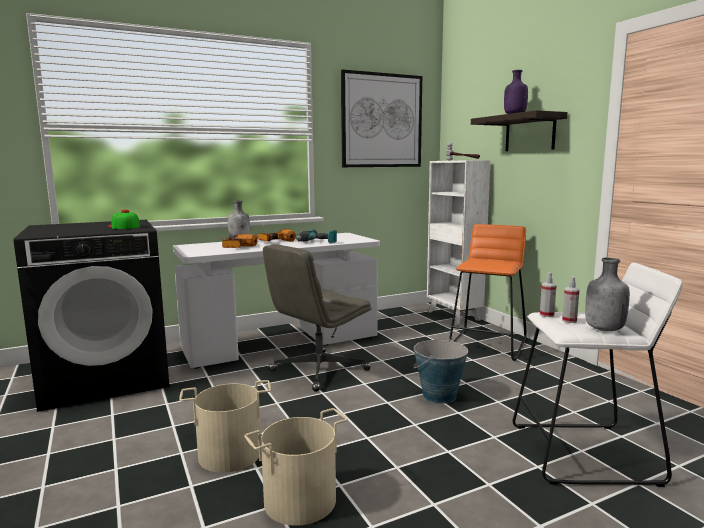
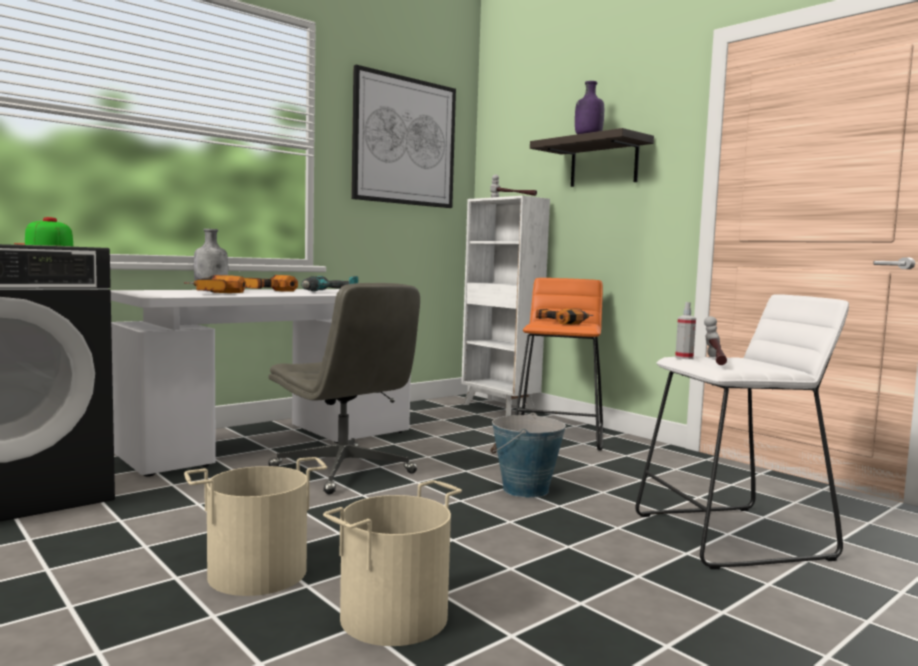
camera: 15 degrees left, 5 degrees down
(318, 371) = (344, 471): grey office chair -> grey office chair turned 75 degrees counterclockwise
(490, 261) = (562, 322): none -> power drill
(569, 320) = (715, 361): spray bottle -> hammer
(603, 329) = (760, 366): grey bottle -> none

